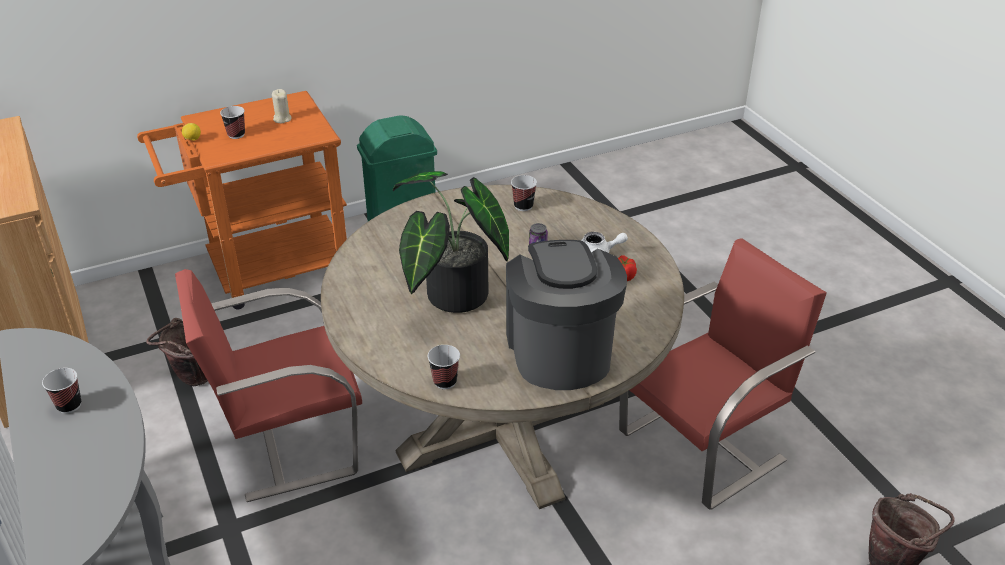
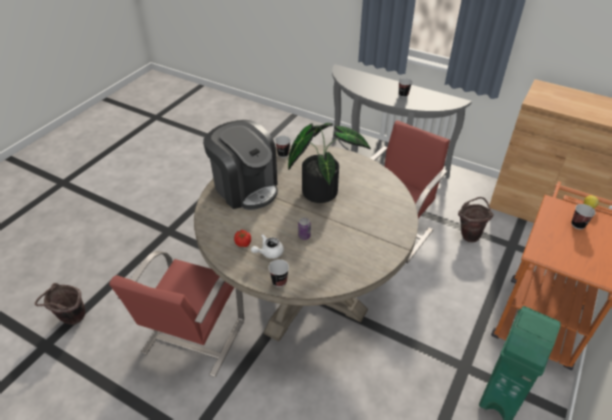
camera: 145 degrees right, 5 degrees up
(282, 119) = (581, 253): beige candle -> none
(523, 206) = (346, 267): cup -> cup (279, 281)

